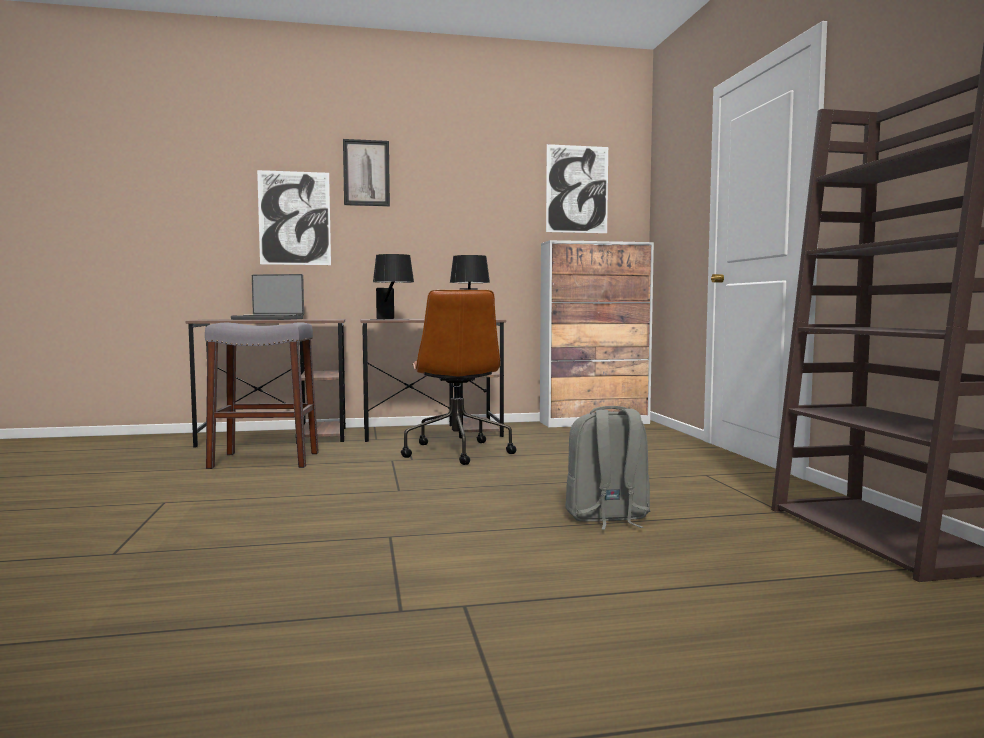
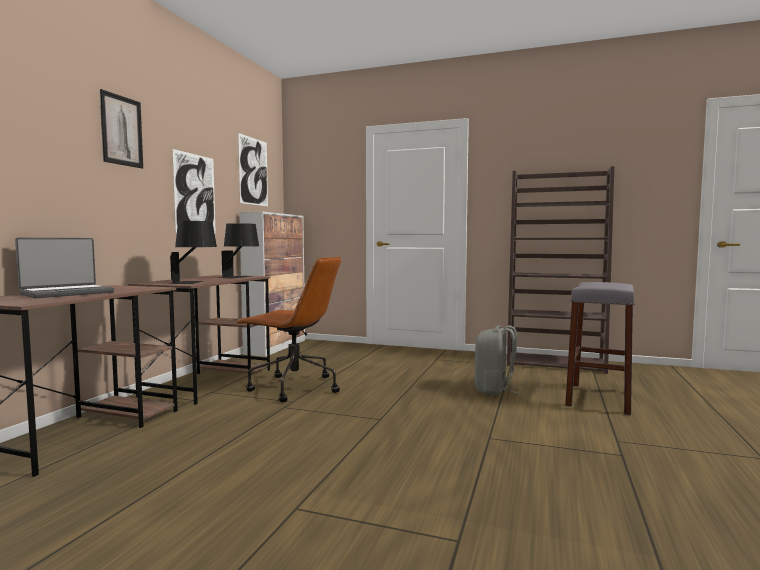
camera: 60 degrees left, 0 degrees up
(264, 460) = (191, 448): grey stool -> grey stool (599, 398)
(294, 218) = (54, 170): picture -> picture (195, 194)

